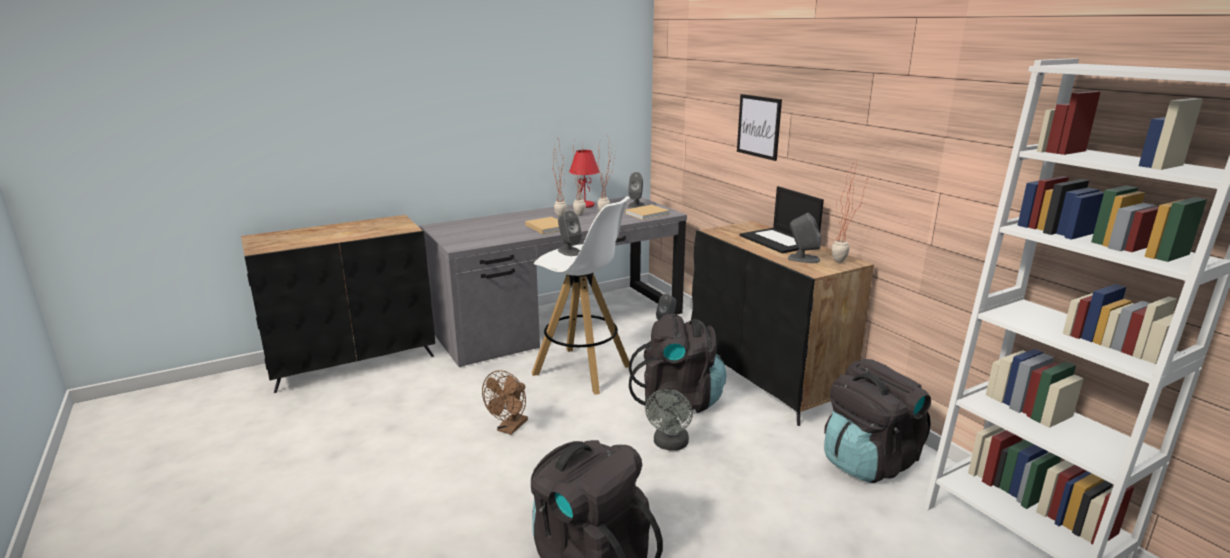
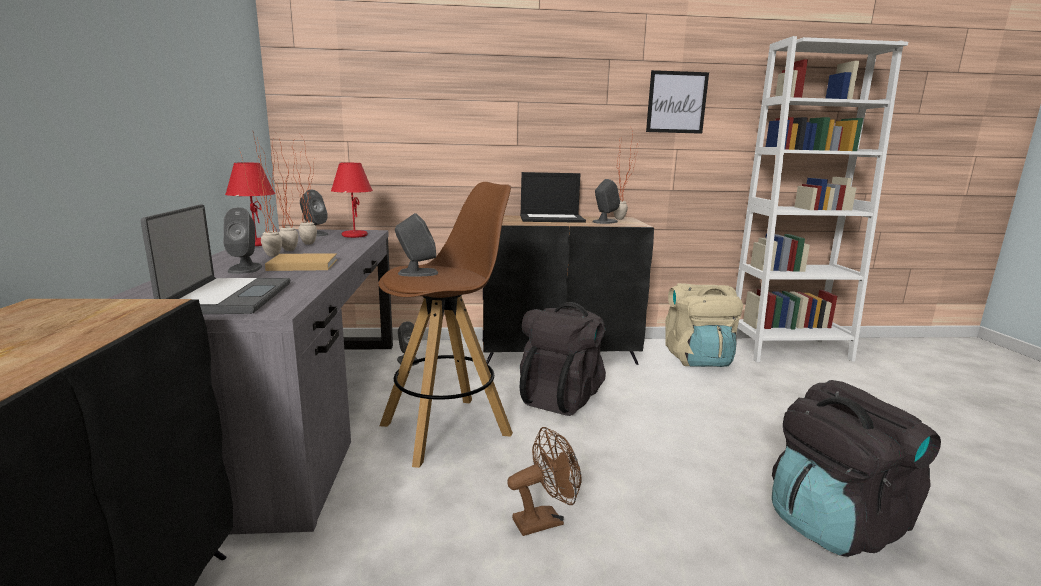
camera: 65 degrees left, 5 degrees down
(469, 235) = (228, 298): none -> laptop
(510, 428) = (545, 520): brown fan -> brown fan turned 75 degrees counterclockwise
(524, 221) = (245, 269): none -> grey speaker
(583, 370) = (447, 429): white stool -> brown stool
(648, 213) = (354, 235): beige book -> red table lamp
(670, 445) = (641, 423): grey fan -> none
(759, 126) = (477, 118): picture -> picture (676, 102)
(869, 461) = (697, 359): black backpack -> beige backpack

